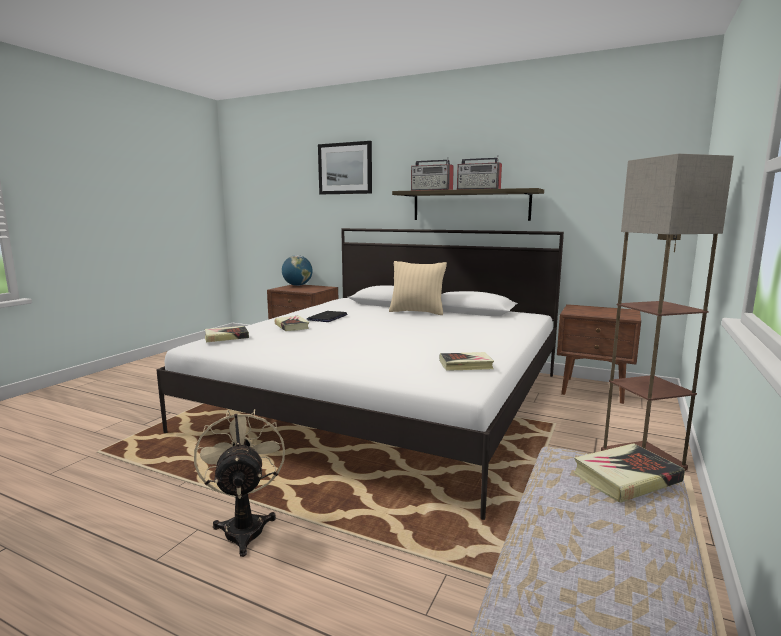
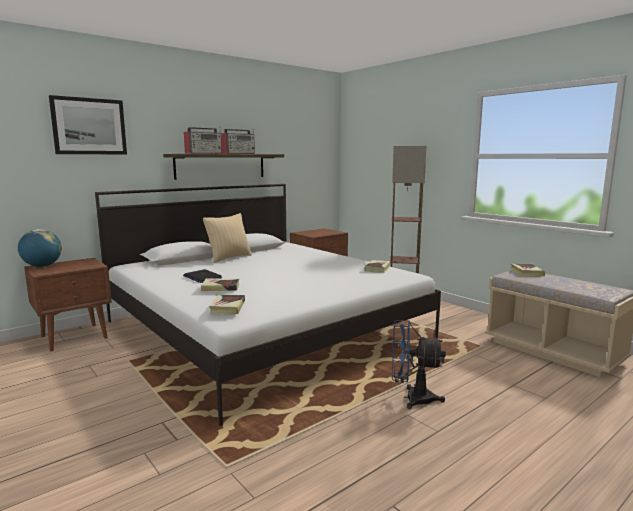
camera: 65 degrees left, 0 degrees up
(244, 526) = (412, 398): beige fan -> blue fan

